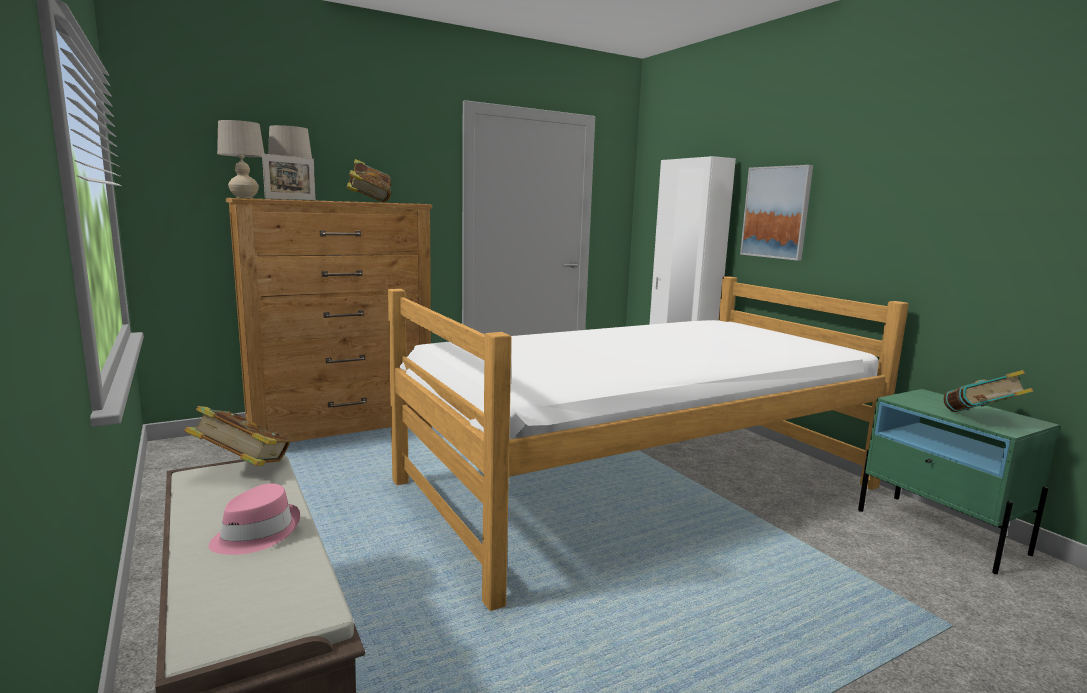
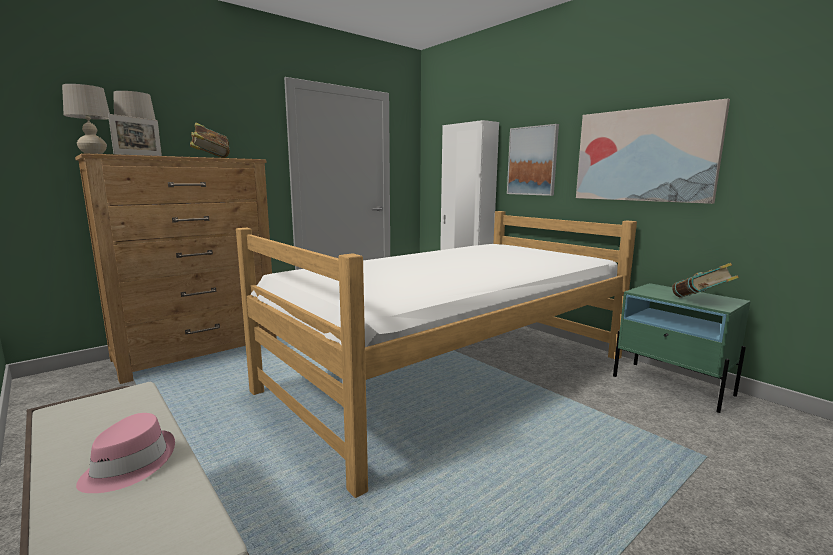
camera: 10 degrees left, 0 degrees up
(242, 468) = (109, 398): book -> none
(924, 213) = (644, 155): none -> picture

